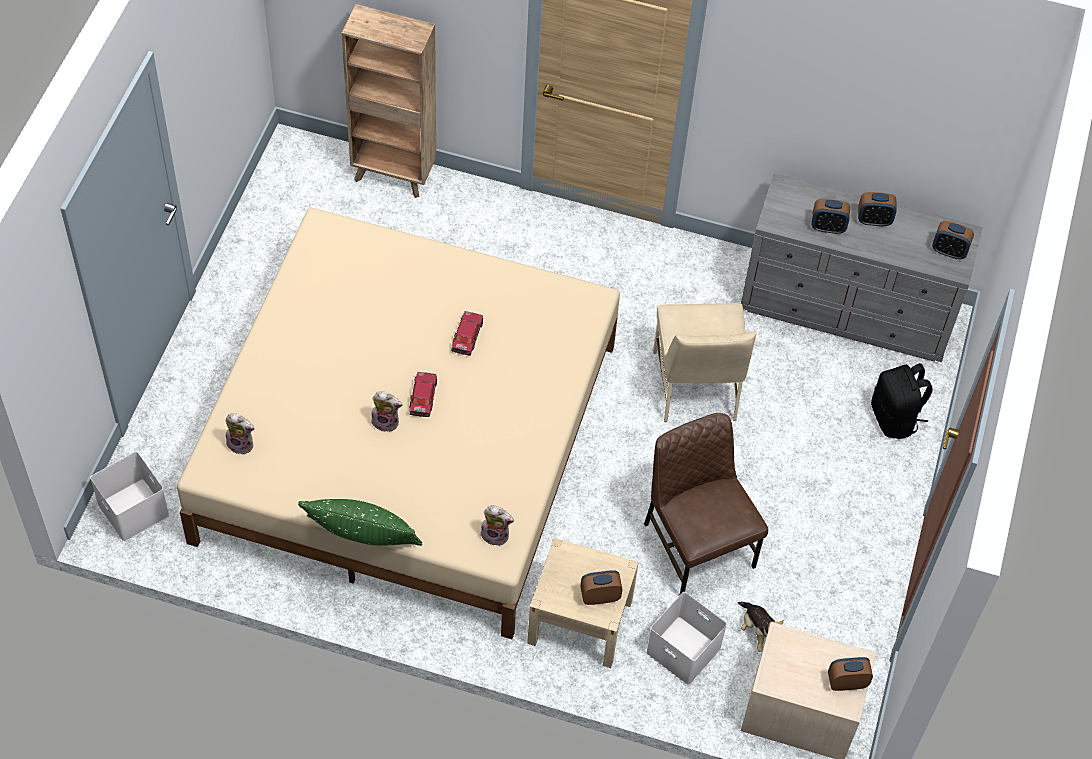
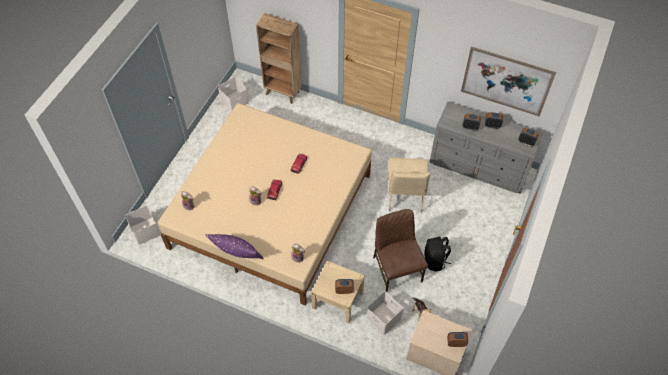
camera: 10 degrees right, 0 degrees up
(286, 200) = (234, 101): none -> white storage box
(362, 537) = (236, 253): green pillow -> purple pillow
(895, 418) = (495, 218): black backpack -> black backpack (435, 261)
(899, 126) = (506, 81): none -> picture

